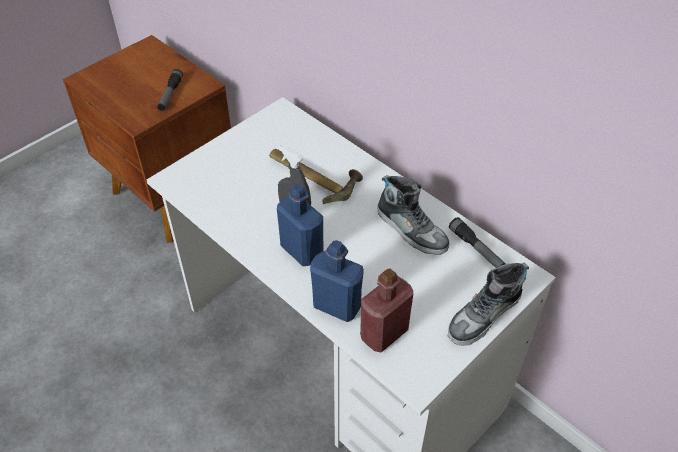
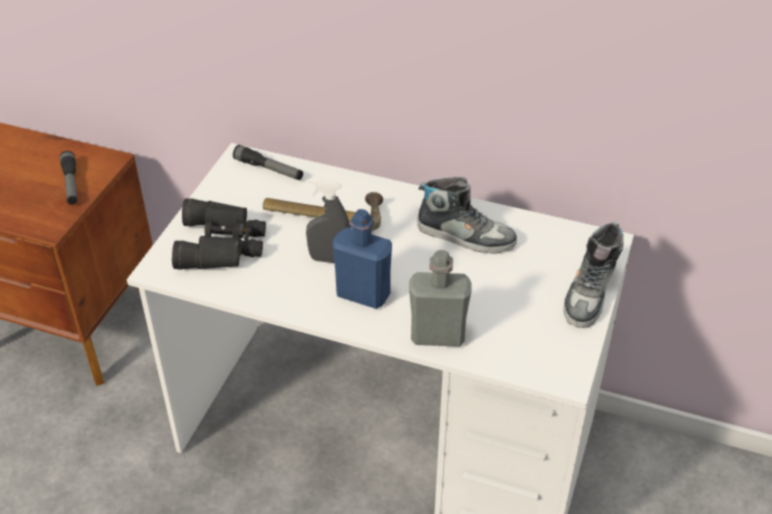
camera: 25 degrees left, 5 degrees down
(227, 175) = (223, 244): none -> black binoculars
(337, 306) = (437, 335): blue bottle -> grey bottle
(384, 333) = (503, 344): red bottle -> none
(477, 249) = (543, 233): flashlight -> flashlight (269, 169)

